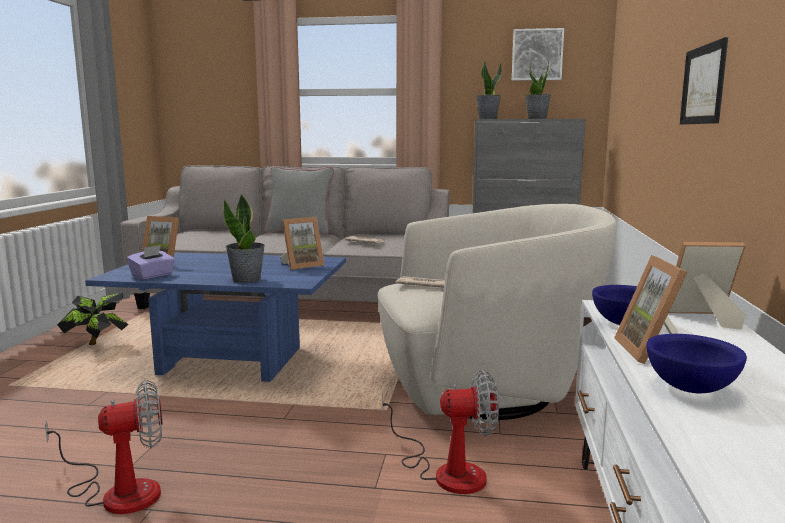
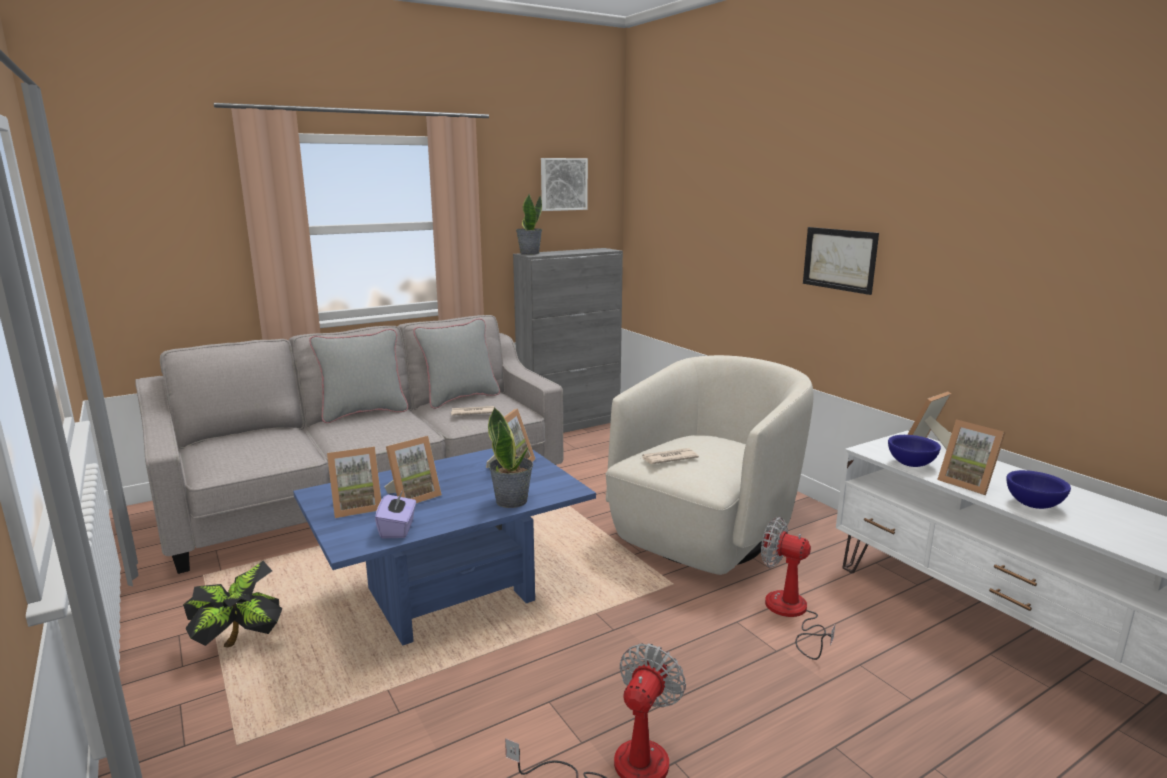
camera: 40 degrees left, 5 degrees up
(203, 266) = (413, 496): none -> picture frame
(379, 235) = (460, 398): none -> grey pillow
(446, 471) = (791, 614): fan -> fan turned 105 degrees counterclockwise
(537, 118) = (576, 251): potted plant -> none

